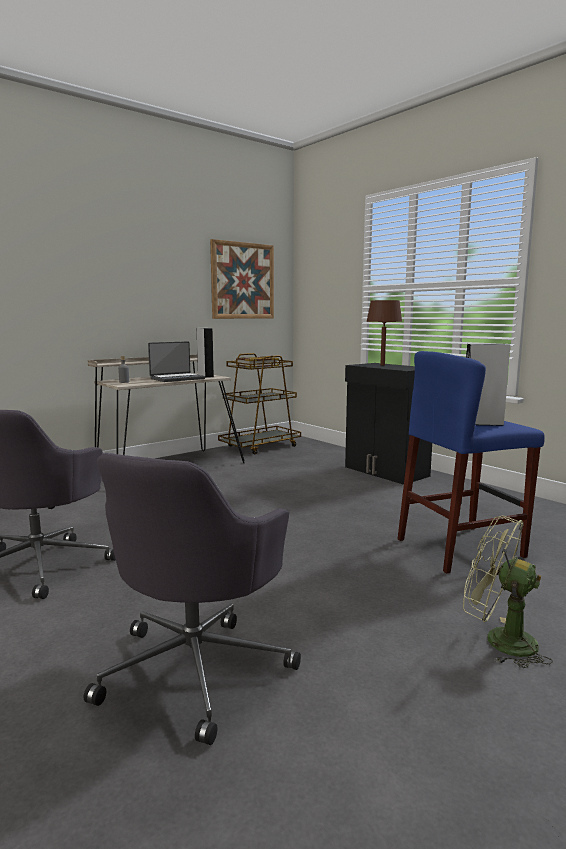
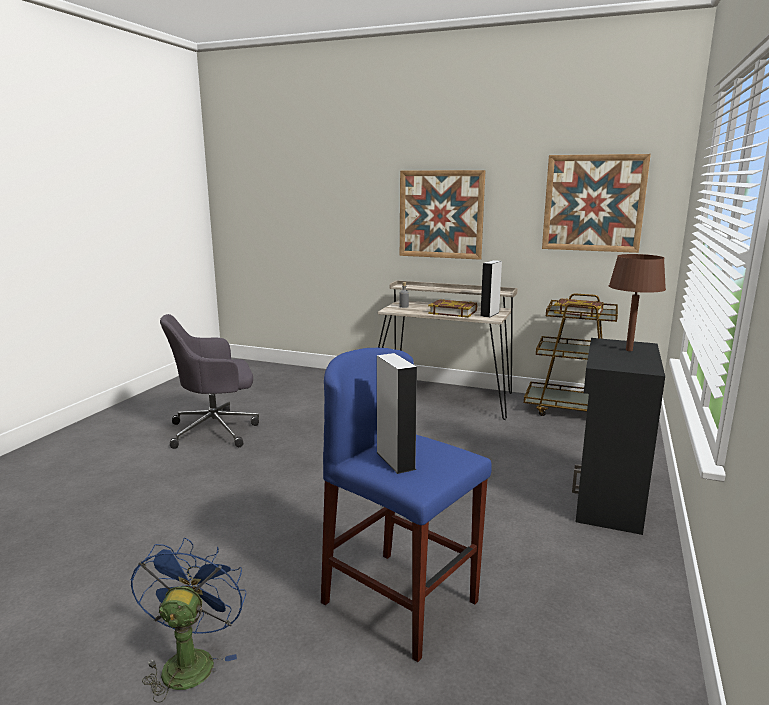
camera: 60 degrees right, 5 degrees up
(124, 288) = (441, 214): none -> picture
(177, 378) = (453, 312): laptop -> book
(197, 668) = (107, 524): grey office chair -> none
(499, 640) = (190, 660): green fan -> blue fan

